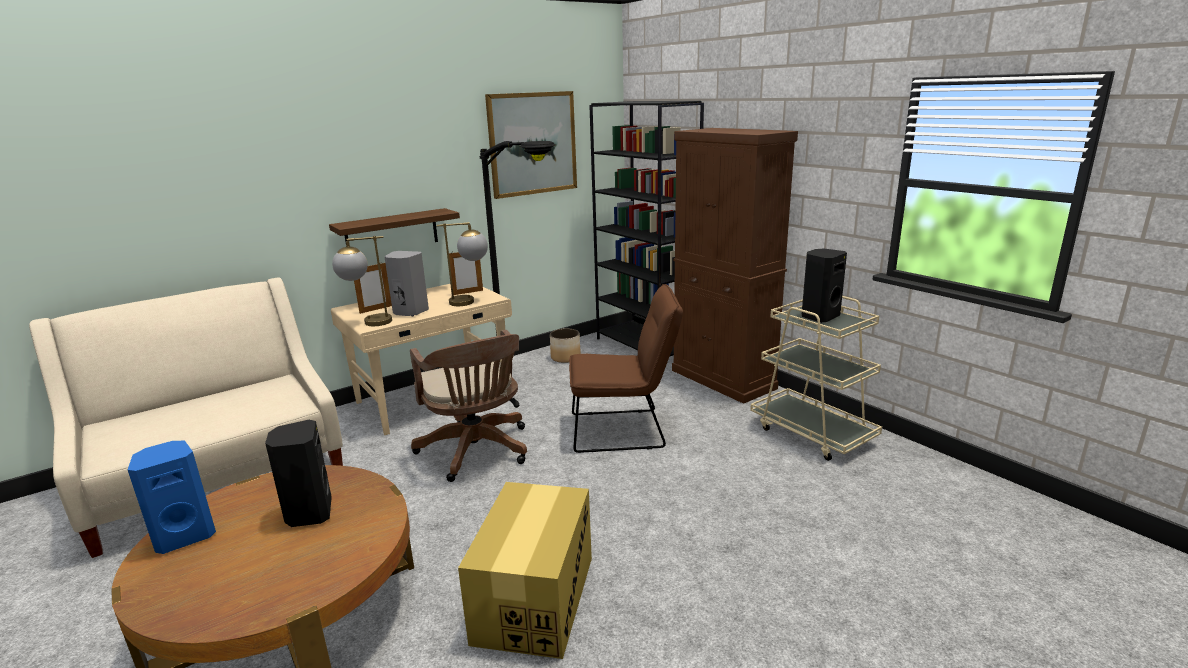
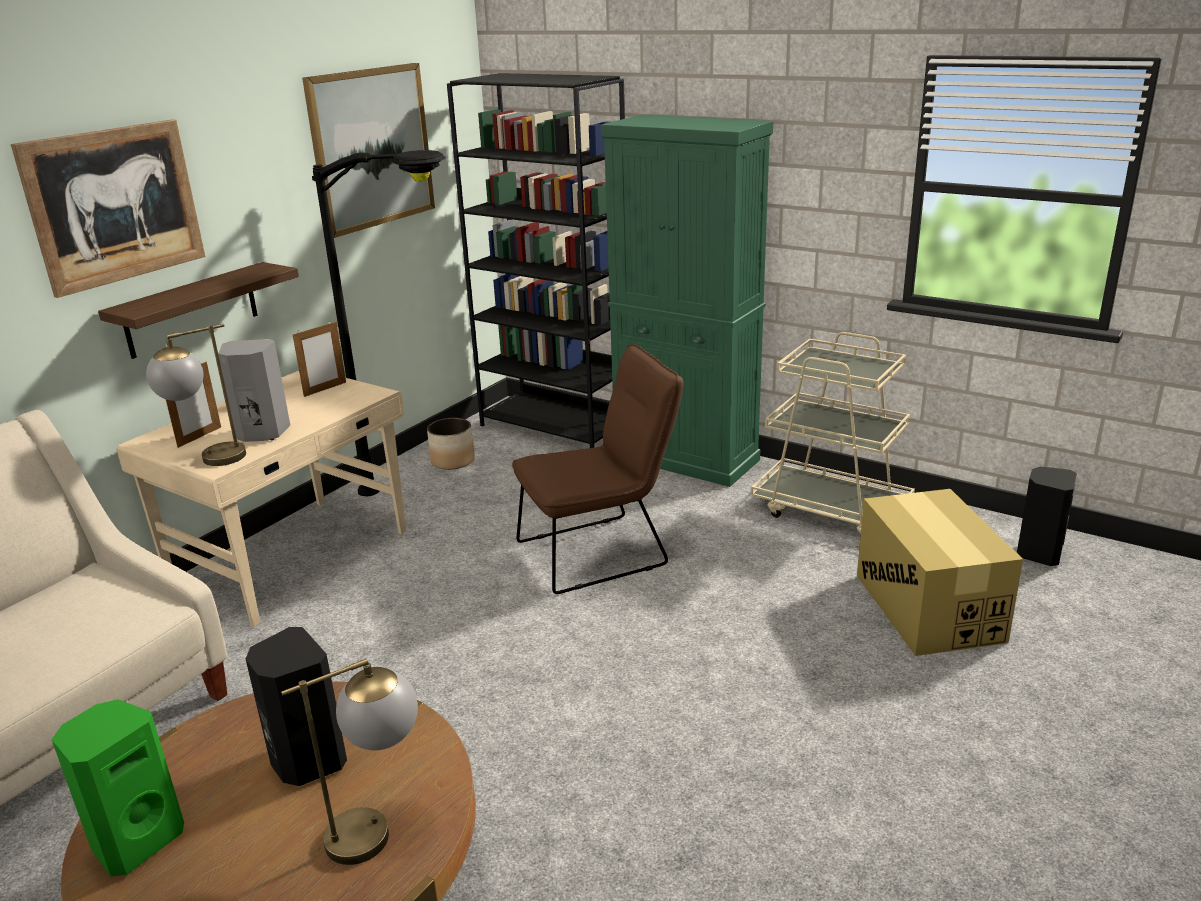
camera: 20 degrees left, 5 degrees up
(185, 536) = (136, 841): blue speaker -> green speaker
(347, 161) = (115, 205): none -> picture
(471, 301) = (344, 403): table lamp -> table lamp (379, 828)
(477, 452) = (415, 622): brown office chair -> none
(535, 598) = (625, 794): cardboard box -> cardboard box (928, 607)
(723, 379) = (686, 458): brown cabinet -> green cabinet
(819, 317) = (834, 364): black speaker -> black speaker (1038, 553)

